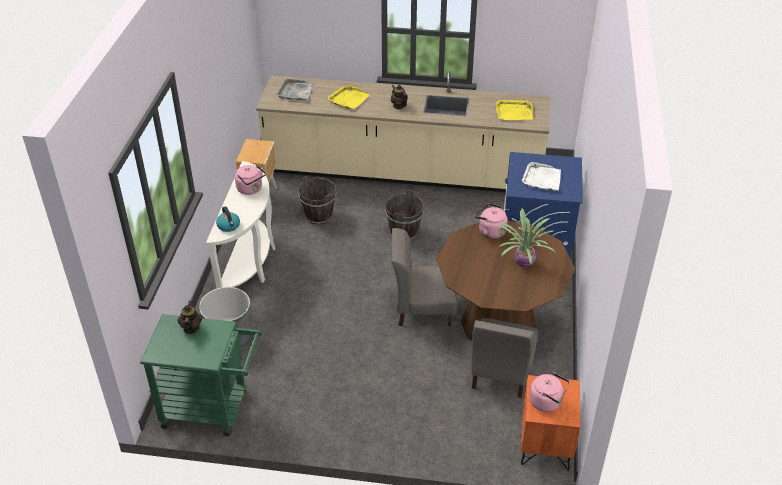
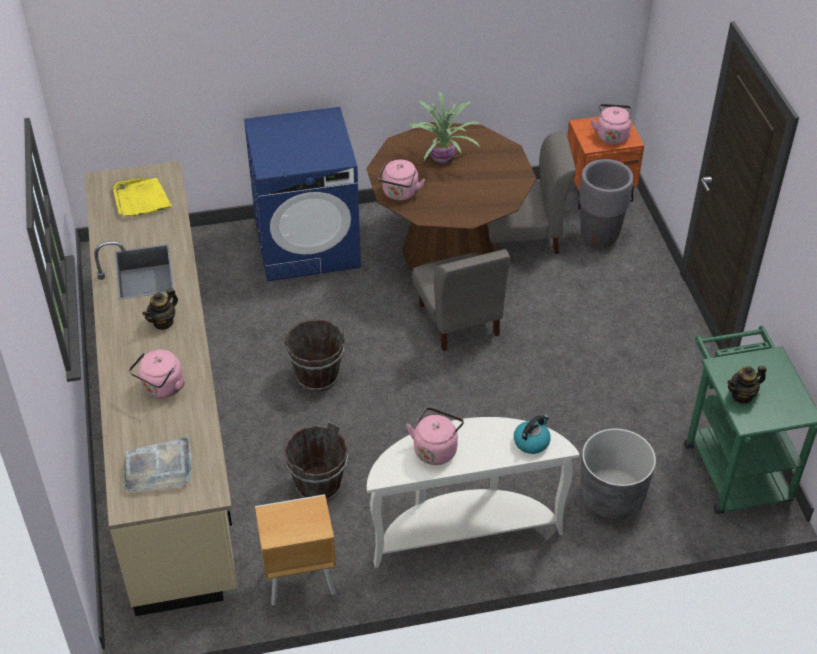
camera: 110 degrees left, 5 degrees up
(348, 99) = (161, 388): yellow tray -> pink kettle
(482, 422) = (599, 237): none -> grey planter
(542, 179) = (306, 143): white tray -> none

